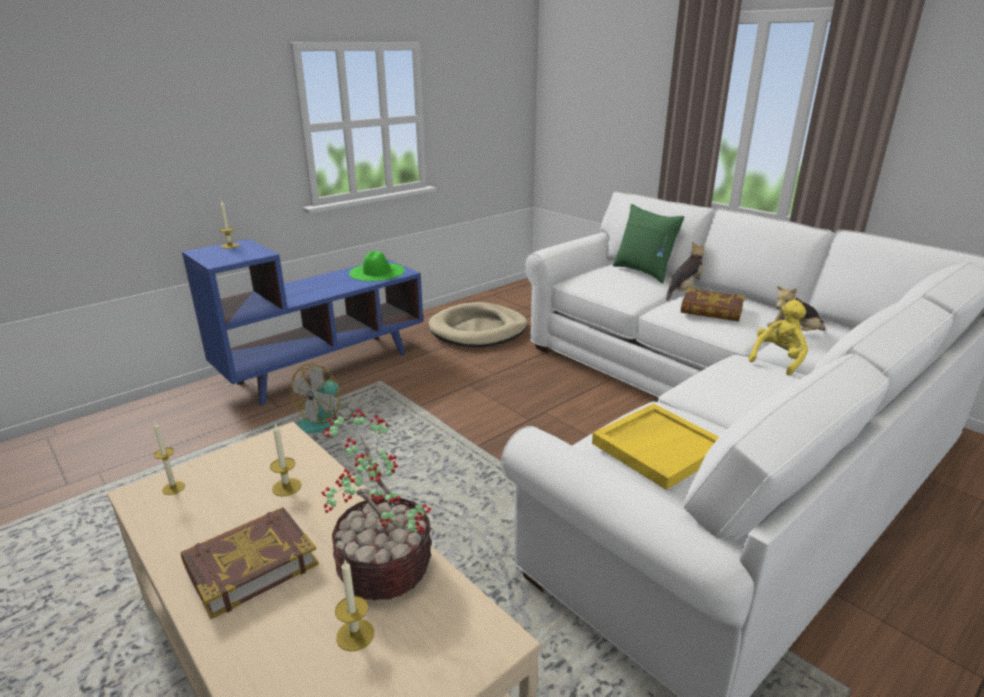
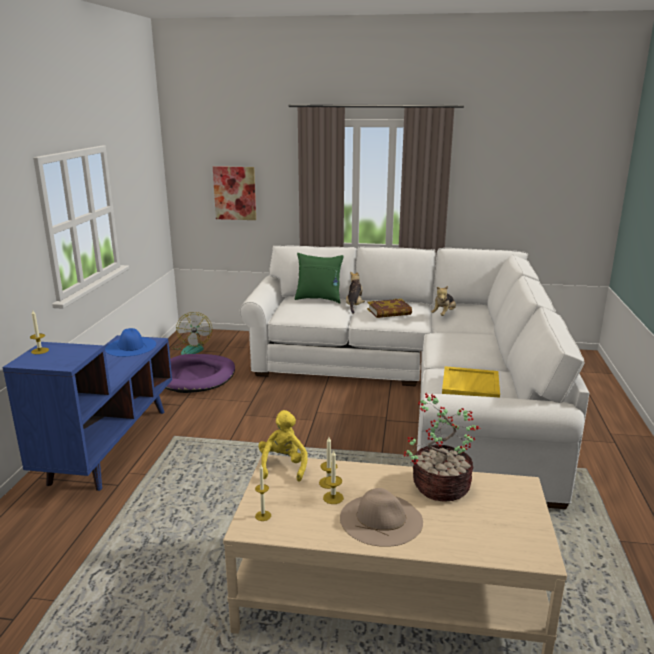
camera: 40 degrees left, 5 degrees down
(251, 565) = (381, 519): book -> beige hat
(325, 420) = (174, 477): fan -> fan (192, 348)
(355, 635) = (474, 513): candle -> candle (333, 498)
(377, 272) = (130, 346): green hat -> blue hat
(478, 330) = (196, 377): beige dog bed -> purple dog bed
(600, 119) = (235, 193): none -> picture
(778, 360) = (454, 329): yellow plush toy -> yellow plush toy (283, 466)

